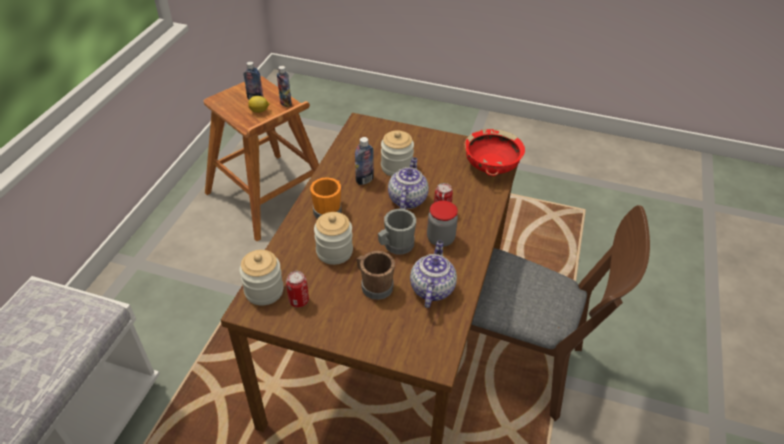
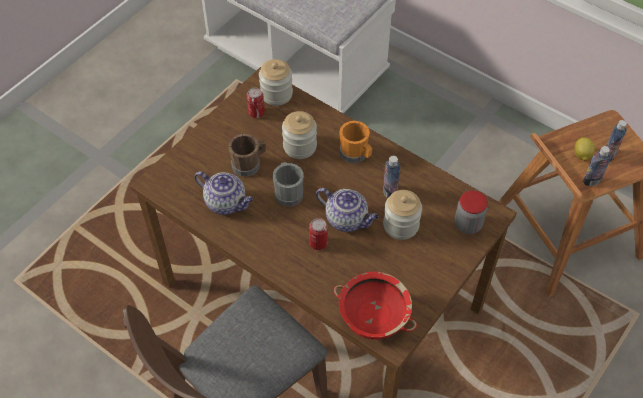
camera: 110 degrees right, 10 degrees up
(440, 239) = (281, 229): jar -> jar (467, 225)

